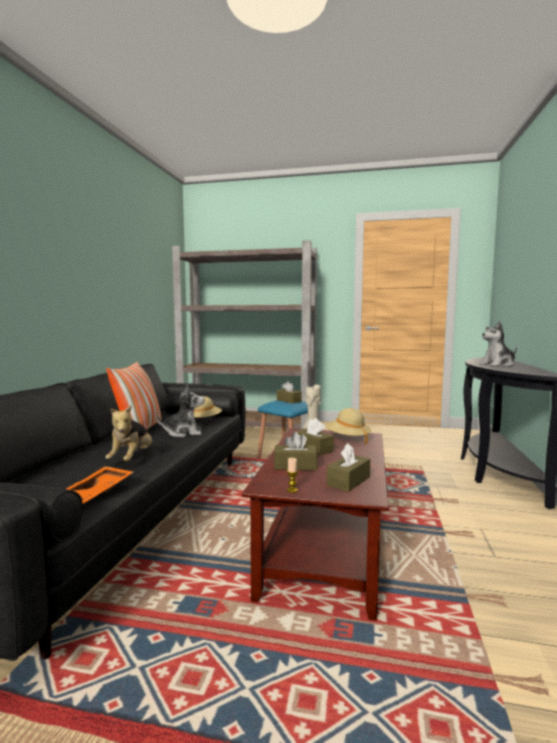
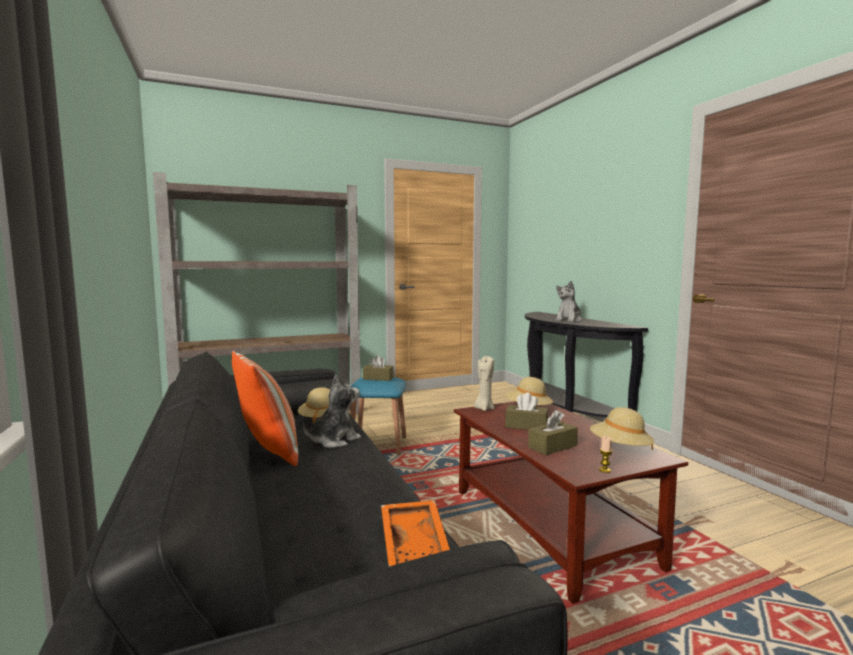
camera: 35 degrees left, 0 degrees up
(132, 459) = (349, 489): plush toy -> none
(348, 481) = (620, 449): brown tissue box -> beige hat

